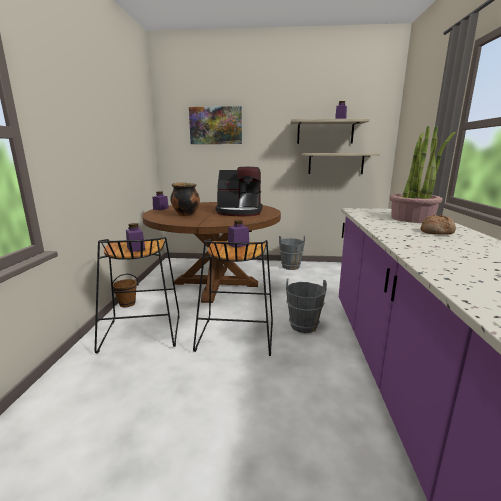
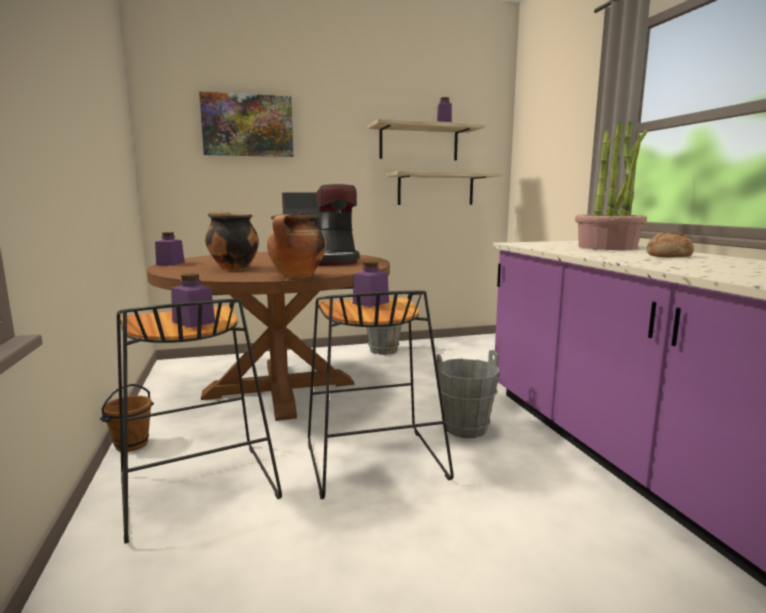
camera: 20 degrees left, 5 degrees down
(208, 224) = (297, 277): none -> cooking pot

